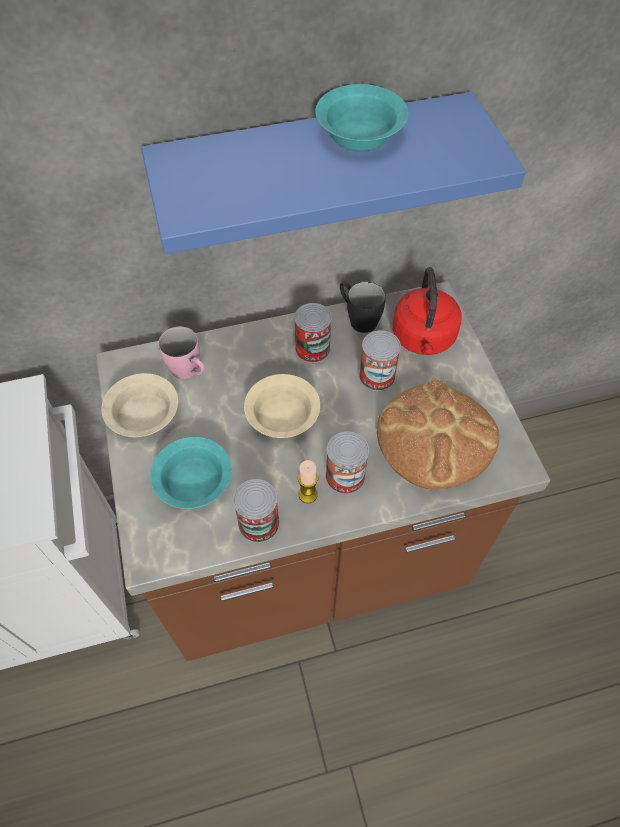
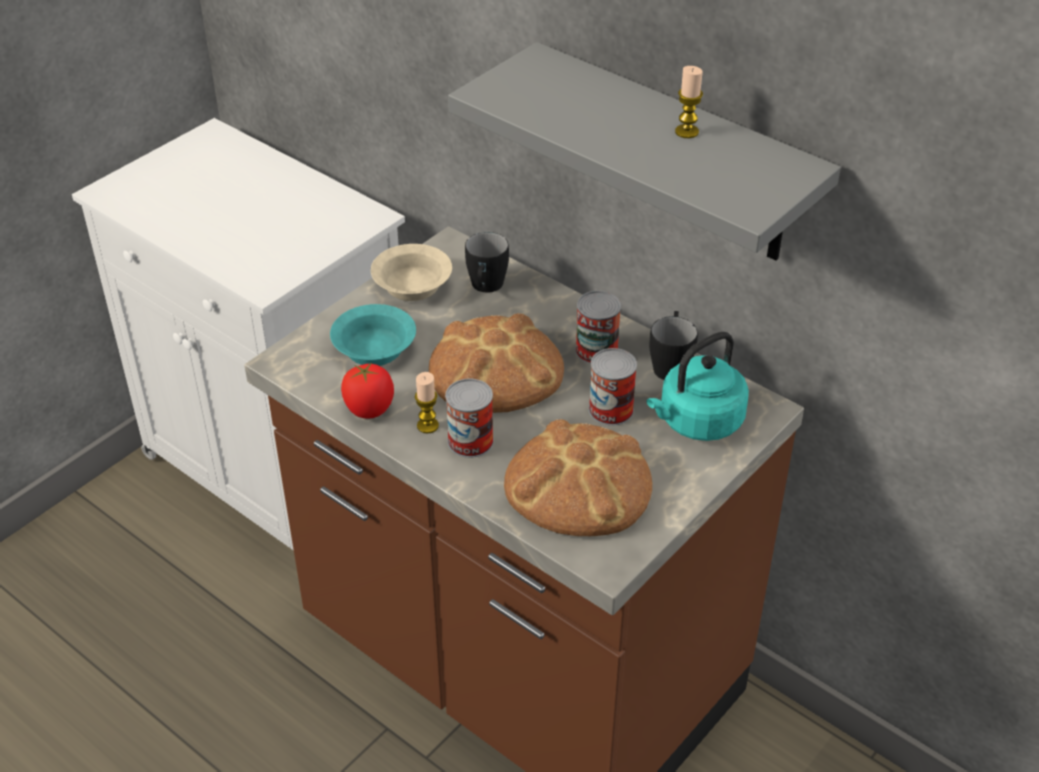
camera: 55 degrees right, 15 degrees down
(189, 371) = (486, 288): pink mug -> black mug
(259, 523) = (370, 409): can -> tomato
(283, 418) = (495, 370): beige bowl -> bread
(312, 169) = (674, 156): blue shelf -> grey shelf
(361, 136) = (686, 132): turquoise bowl -> candle
(423, 339) = (697, 422): red kettle -> turquoise kettle

